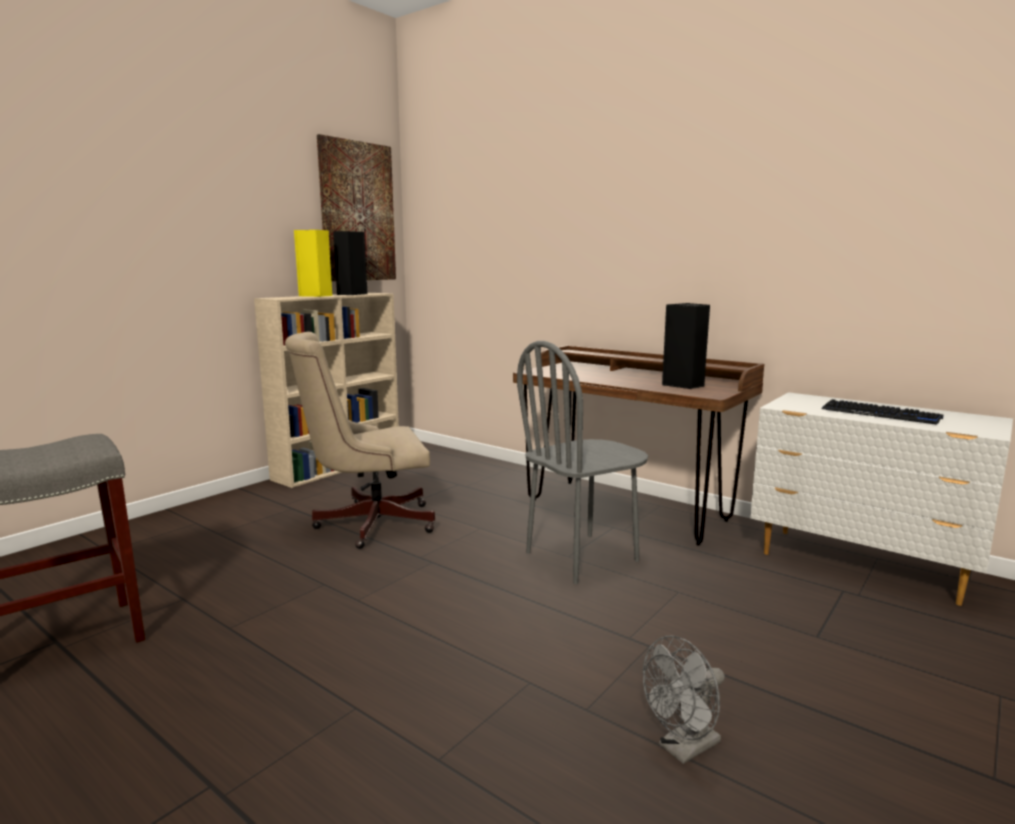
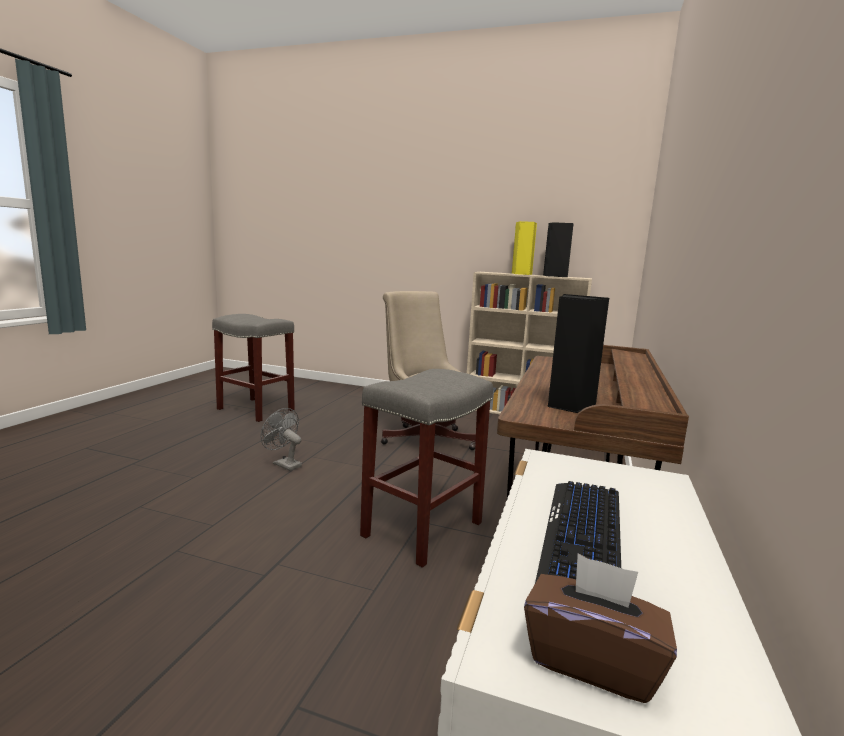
camera: 70 degrees right, 0 degrees up
(357, 212) = (591, 206): picture -> none
(582, 557) = (423, 528): grey chair -> grey stool
(683, 748) = (117, 597): grey fan -> grey fan (283, 464)
(977, 425) = (591, 660): none -> brown tissue box

